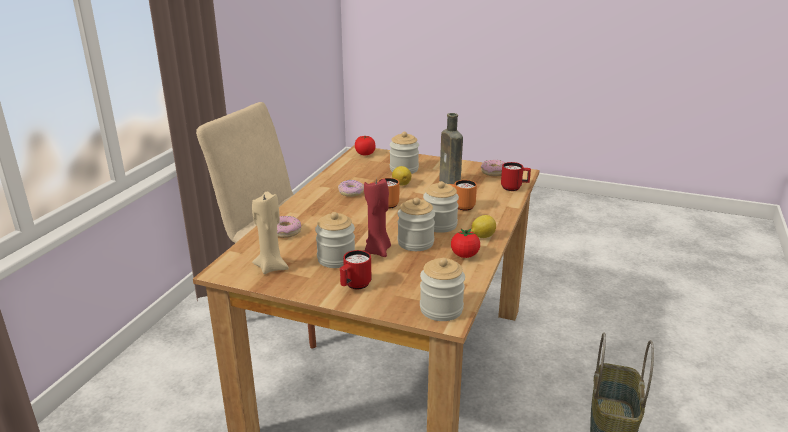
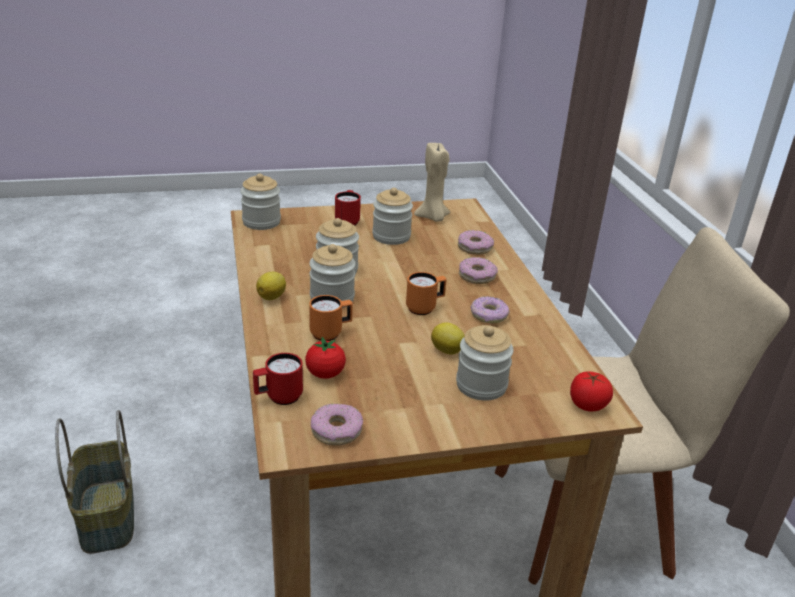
camera: 145 degrees right, 5 degrees up
(319, 213) = (477, 276): none -> donut
(378, 251) = (364, 252): red candle -> none
(450, 183) = (383, 377): brown bottle -> none
(464, 255) = (275, 270): tomato -> tomato (325, 374)

